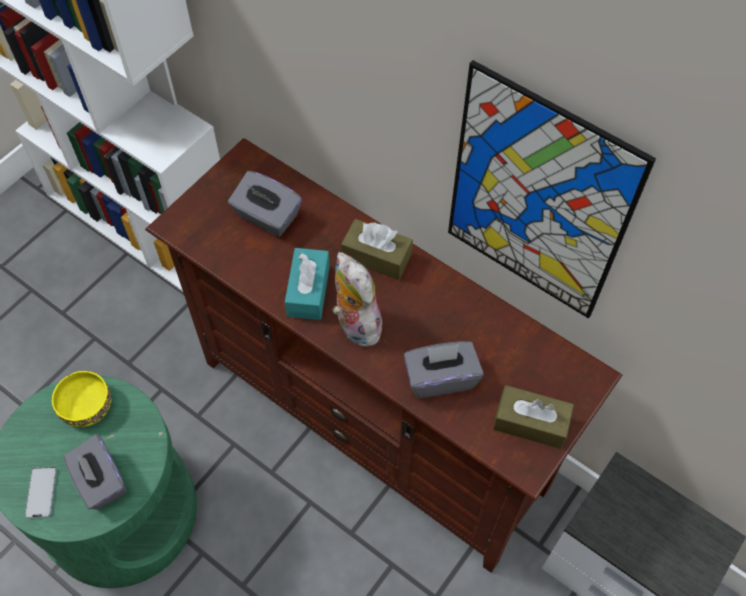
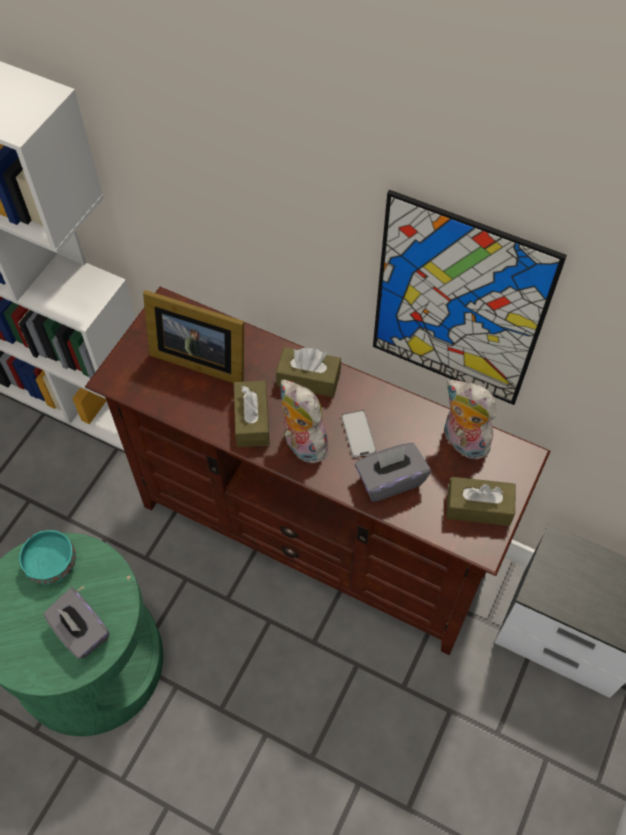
camera: 10 degrees left, 0 degrees up
(41, 493) = (26, 652): phone -> phone (358, 434)
(86, 407) = (51, 564): yellow bowl -> turquoise bowl
(266, 217) = (198, 357): grey tissue box -> picture frame
(308, 290) = (252, 420): turquoise tissue box -> brown tissue box
(527, 349) = (462, 442): none -> plush toy

